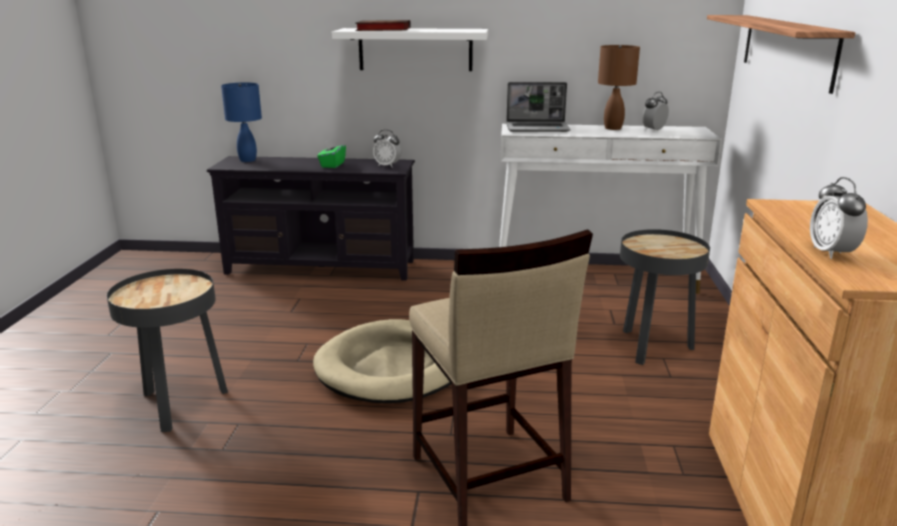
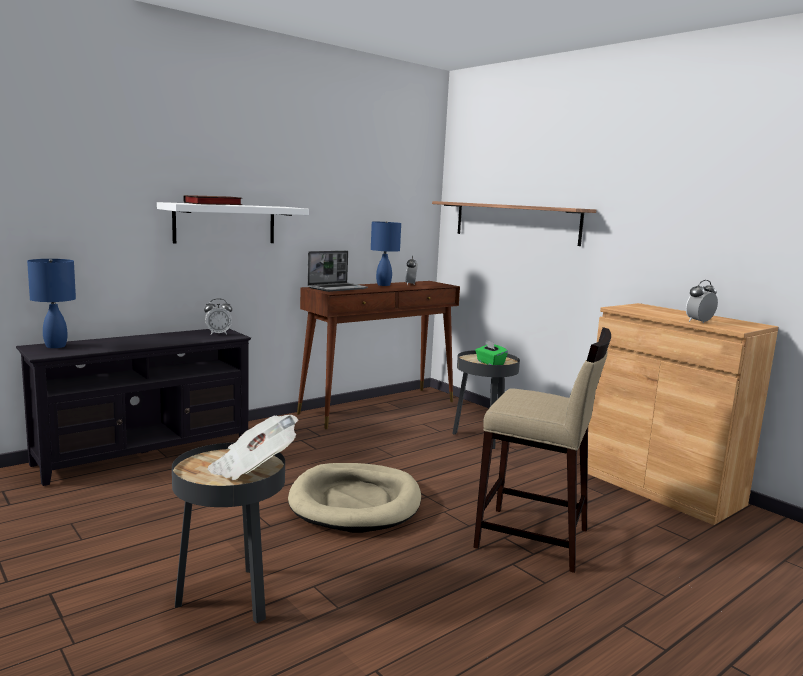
camera: 45 degrees left, 10 degrees down
(173, 298) = (253, 468): none -> newspaper
(332, 165) = (163, 339): green tissue box -> green tissue box (490, 363)
(594, 277) = (379, 407): white console table -> brown console table
(613, 128) = (383, 285): brown table lamp -> blue table lamp
(831, 253) = (699, 322): alarm clock -> alarm clock turned 105 degrees clockwise

